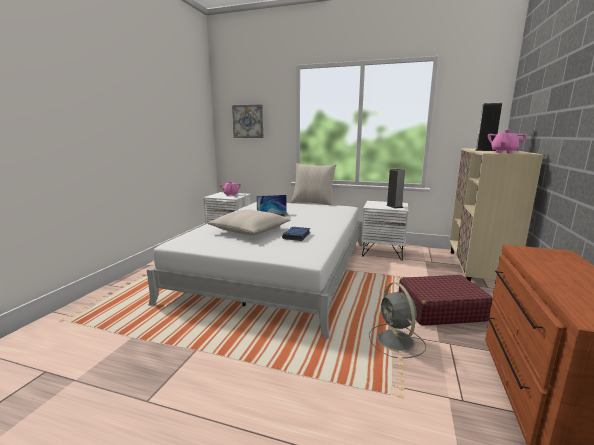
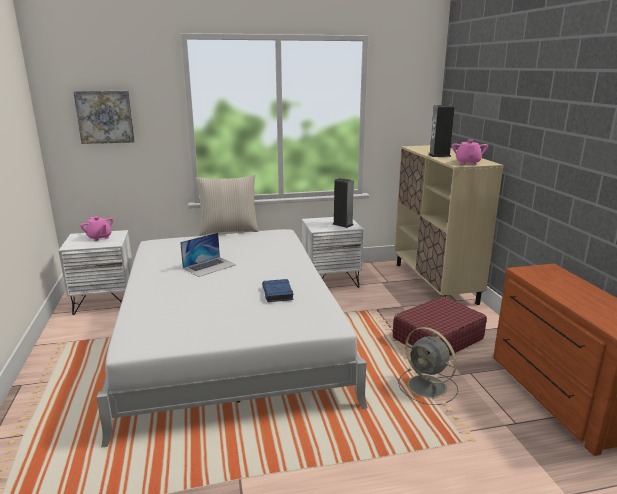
camera: 30 degrees left, 5 degrees up
(250, 230) = (209, 298): beige pillow -> none

